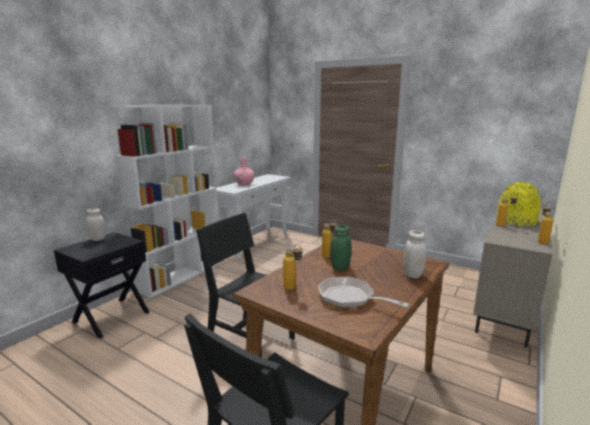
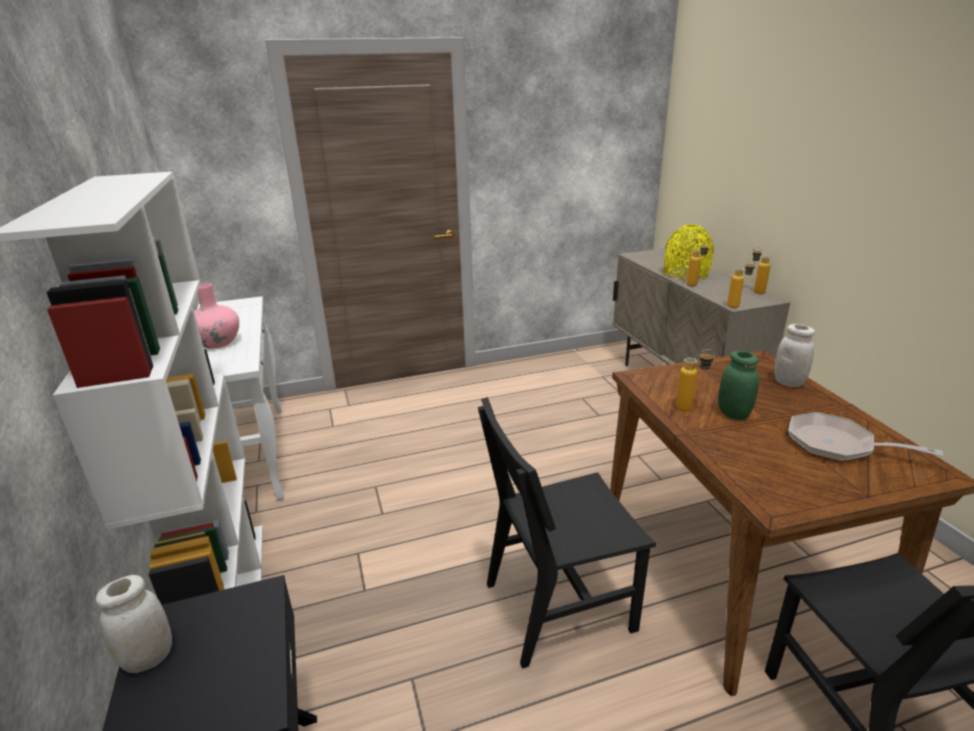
camera: 50 degrees left, 10 degrees up
(293, 289) = (786, 474): bottle -> bottle (737, 306)
(350, 298) = (837, 445): frying pan -> frying pan turned 45 degrees clockwise

